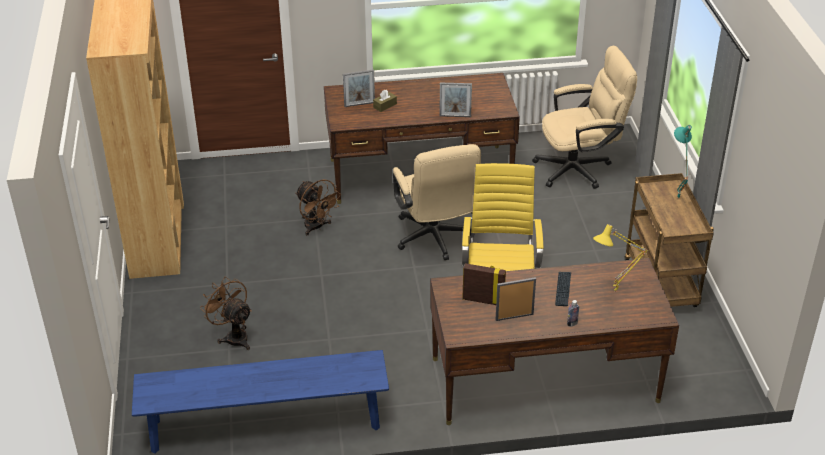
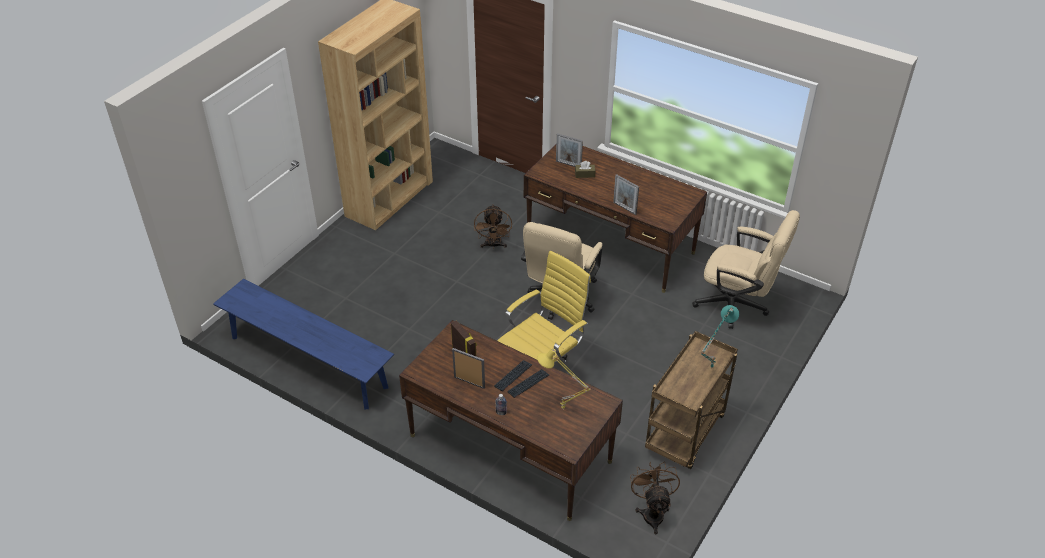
camera: 40 degrees right, 5 degrees up
(233, 336) = (357, 291): brown fan -> brown fan (652, 512)
(543, 290) = (513, 376): none -> keyboard

